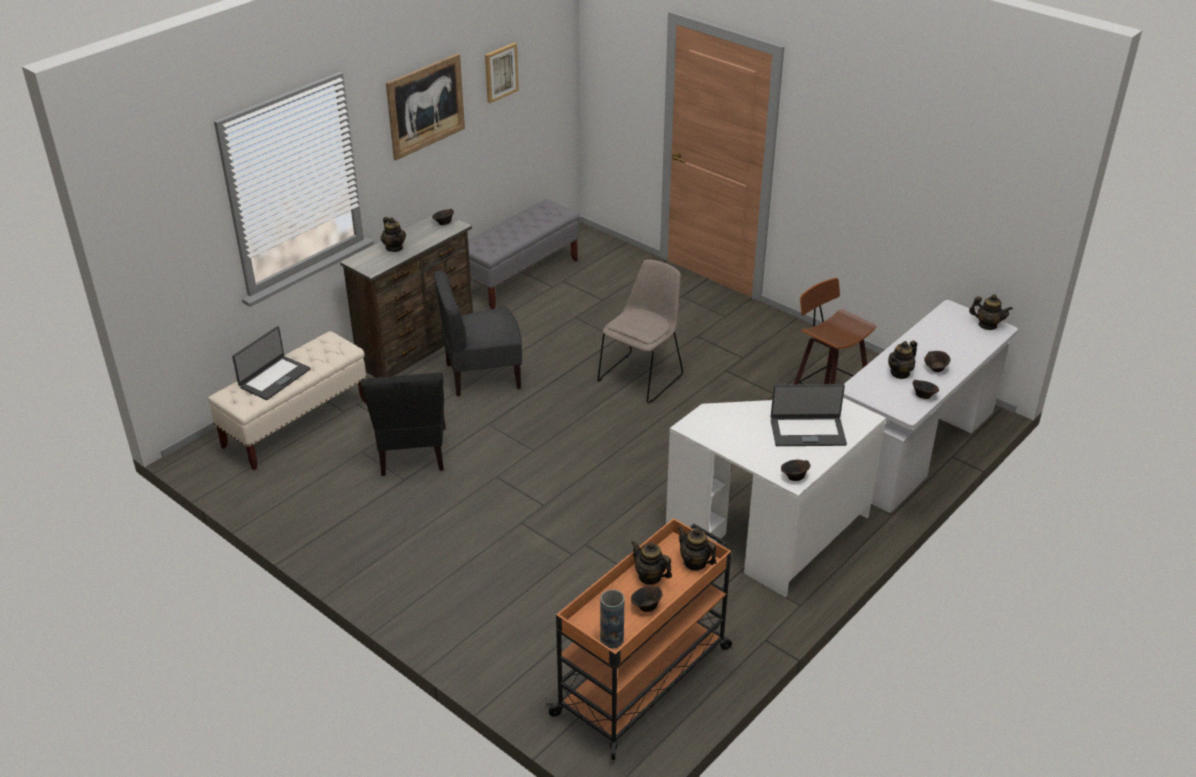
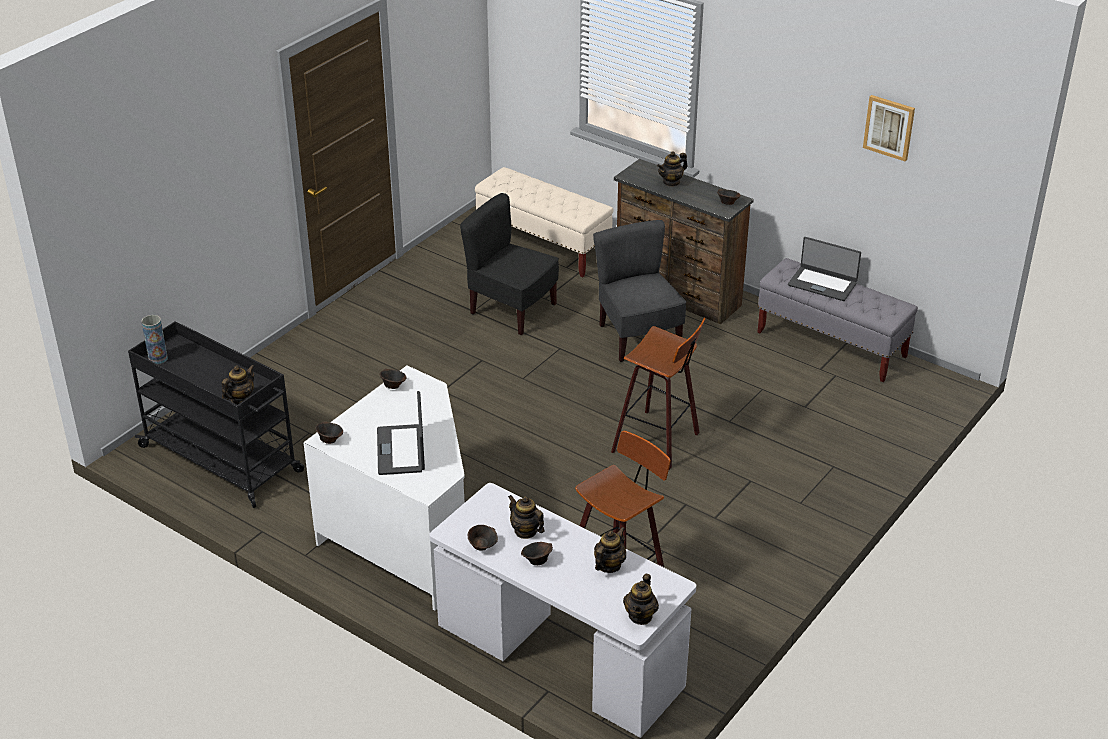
camera: 85 degrees right, 0 degrees up
(274, 378) = (531, 190): laptop -> laptop (822, 283)
(412, 452) = (512, 310): black chair -> black chair turned 45 degrees clockwise
(425, 106) = (786, 96): picture -> none
(641, 376) = (659, 441): beige chair -> stool
(644, 679) = (222, 460): orange cart -> black cart
(646, 606) = (191, 374): brown bowl -> brown bowl (393, 385)
(650, 576) = (226, 375): teapot -> teapot (609, 565)

